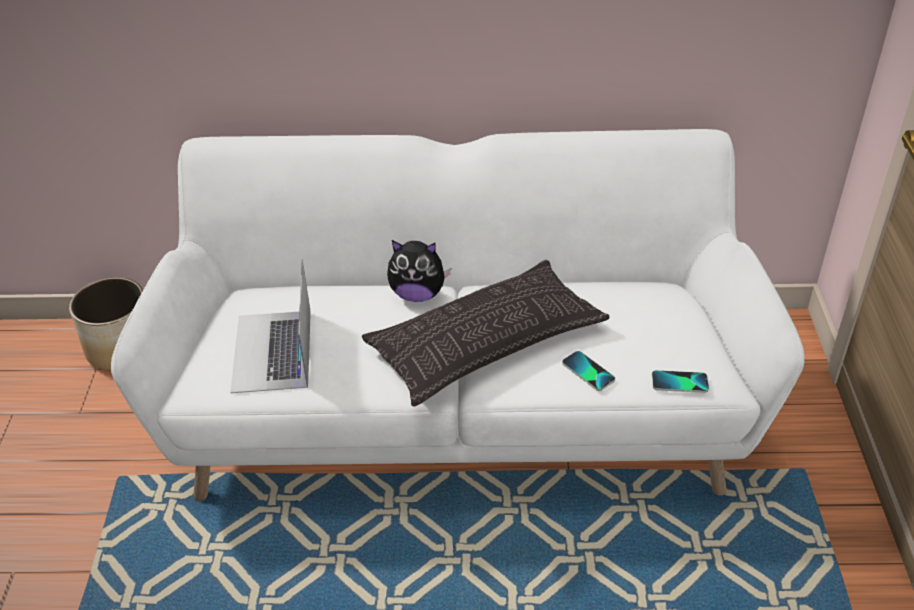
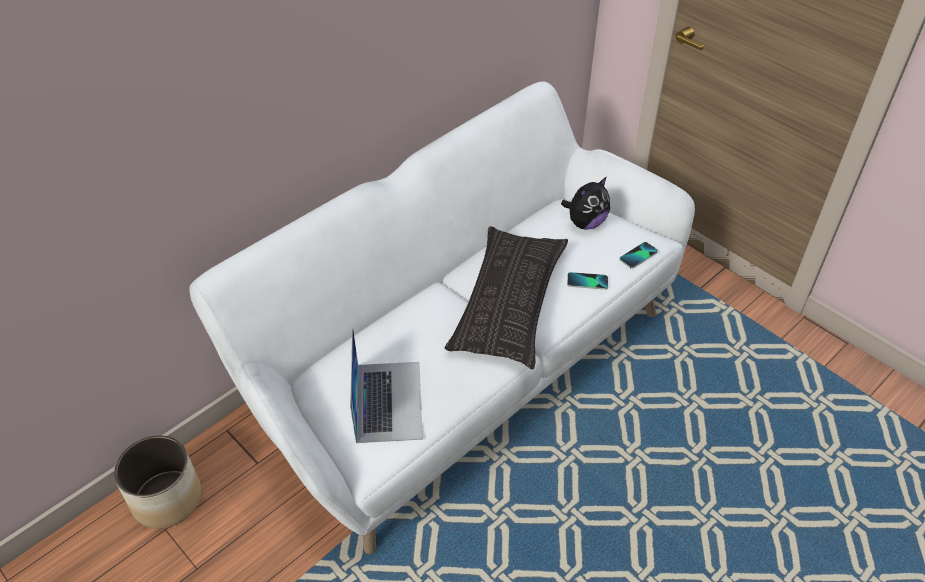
camera: 45 degrees left, 5 degrees up
(272, 351) = (388, 400): laptop -> laptop turned 135 degrees counterclockwise
(418, 294) = (427, 300): plush toy -> plush toy (585, 223)

